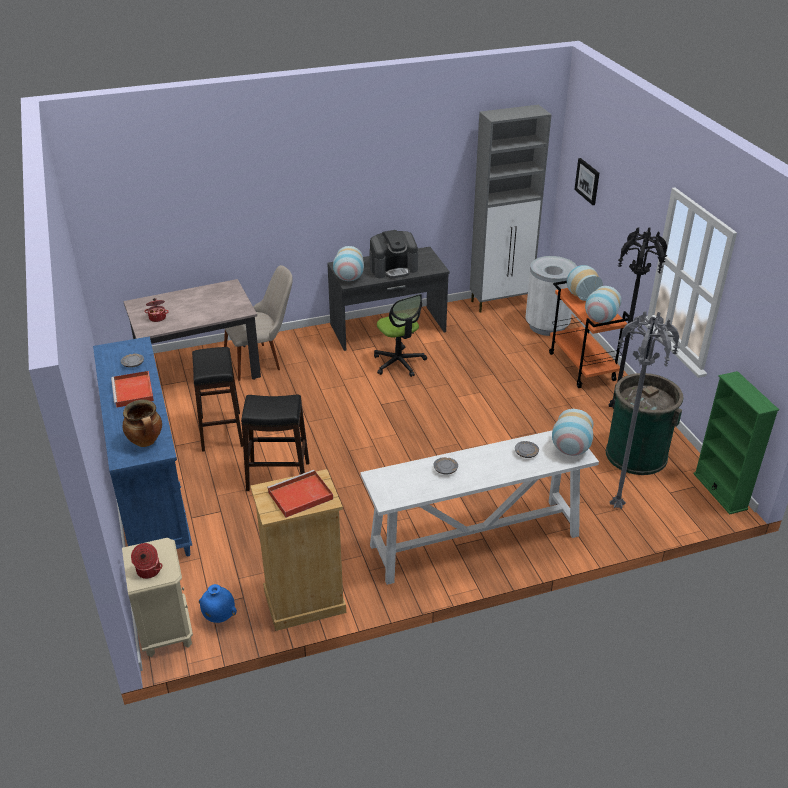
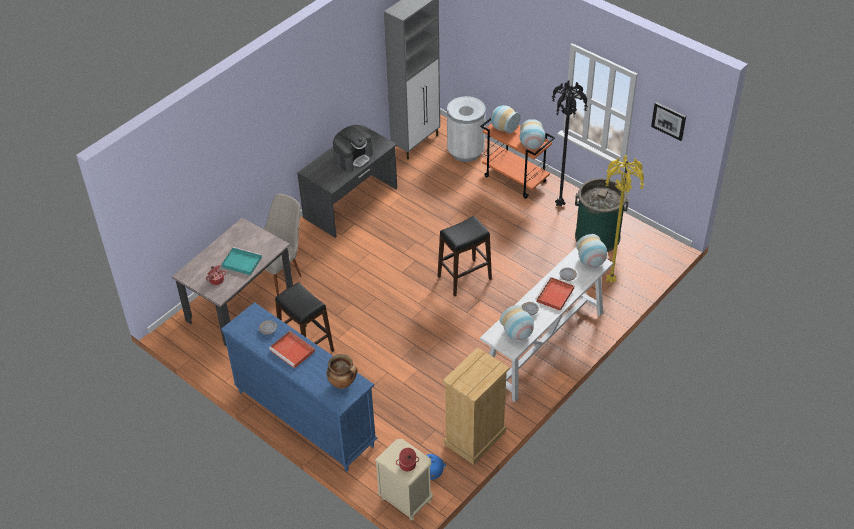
camera: 30 degrees left, 10 degrees up
(195, 312) = (241, 262): none -> turquoise tray
(278, 476) = (380, 362): black stool -> black stool (464, 278)
(299, 496) = (478, 373): red tray -> red tray (554, 295)
(349, 278) = (328, 181): vase -> vase (517, 334)
(399, 363) = (385, 231): office chair -> none
(587, 181) = (474, 35): picture -> picture (669, 120)
(617, 505) = (610, 280): grey floor lamp -> yellow floor lamp
(720, 491) = (663, 241): green bookcase -> none

